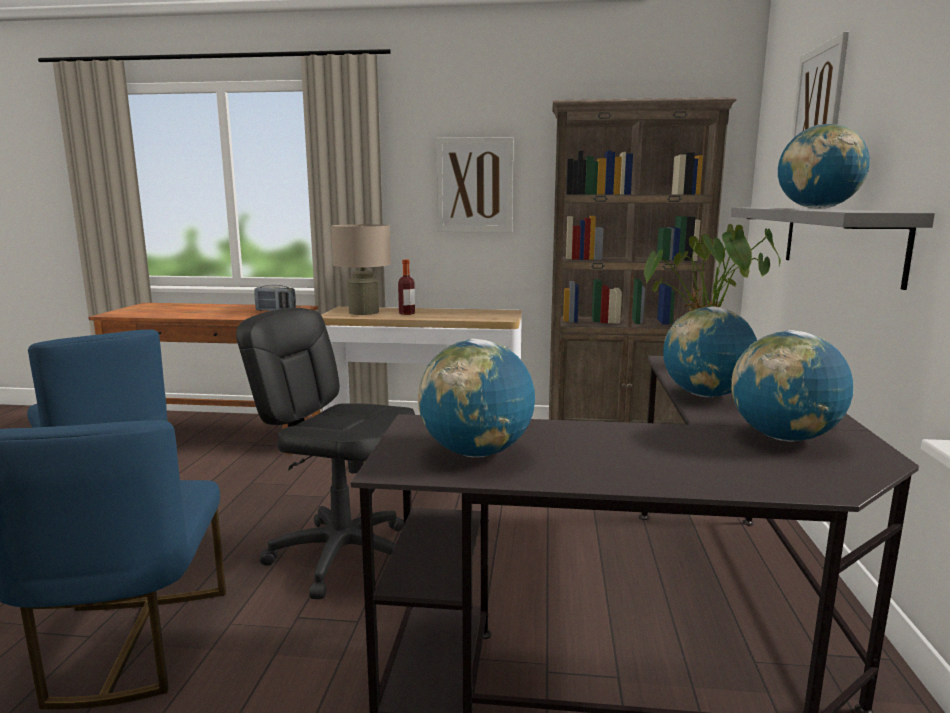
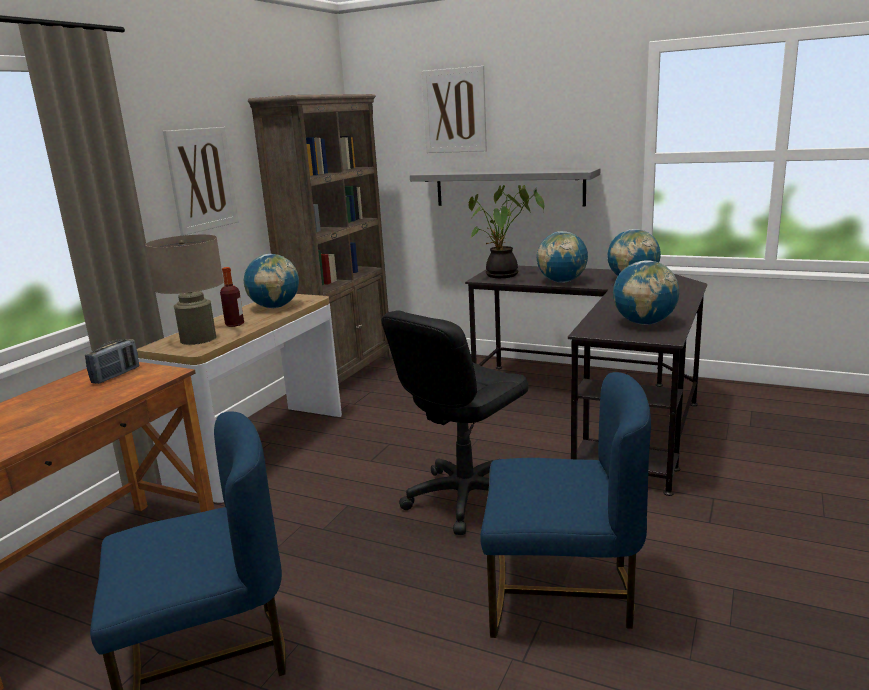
camera: 70 degrees left, 5 degrees up
(817, 209) = (515, 171): globe -> globe (275, 307)

